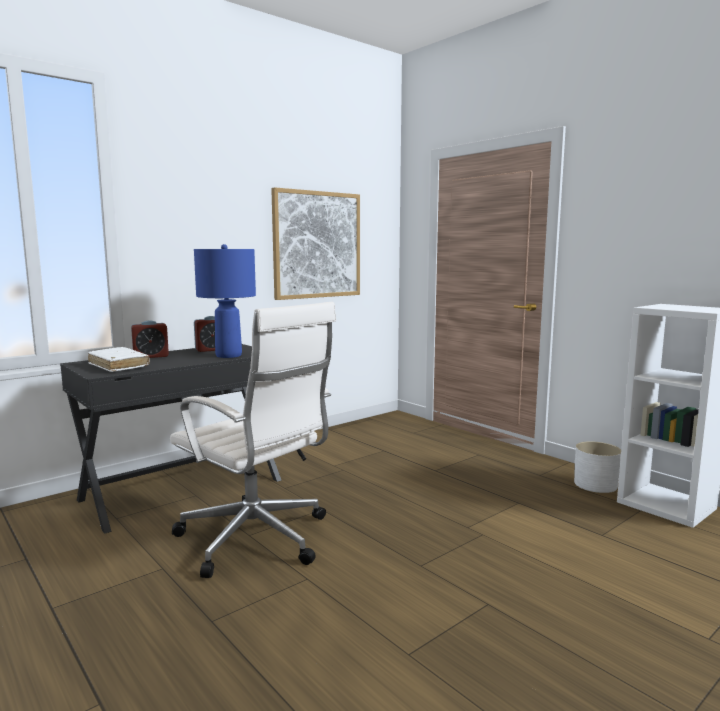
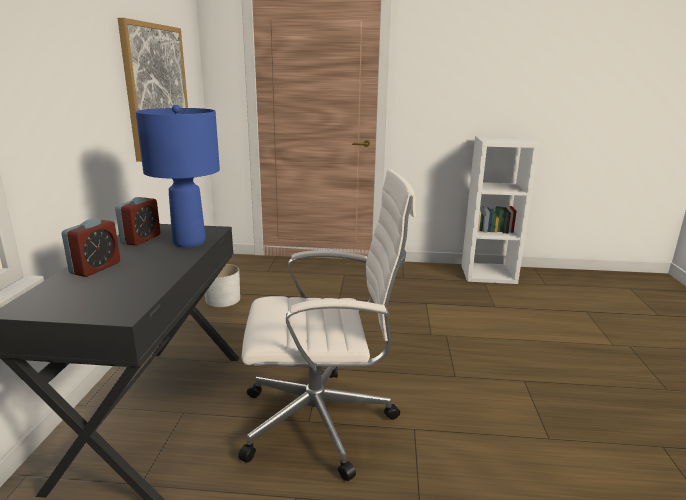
camera: 45 degrees left, 10 degrees up
(119, 366) = (103, 294): white book -> none
(596, 484) = (440, 273): white planter -> white planter (223, 299)

